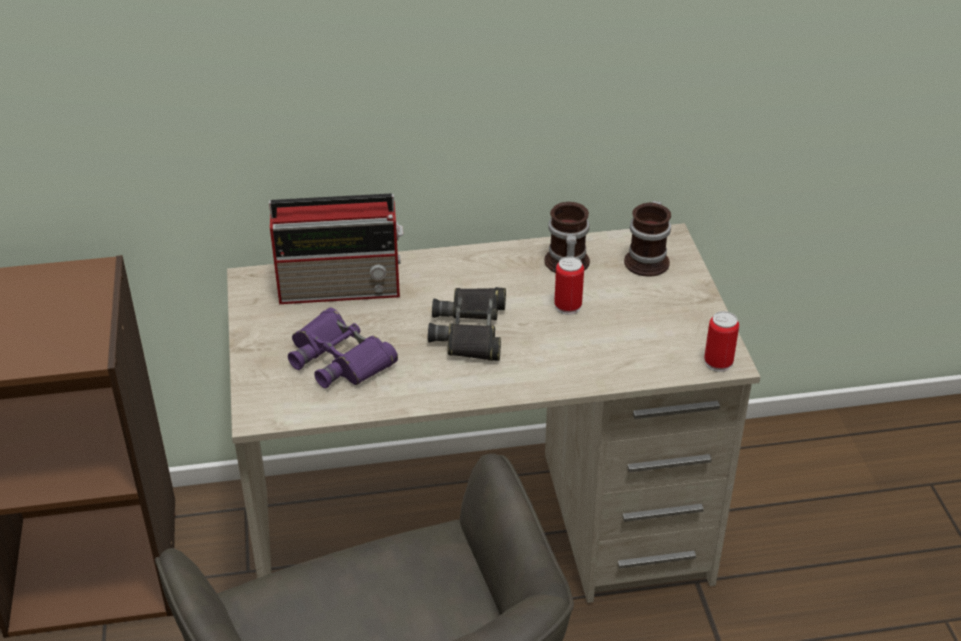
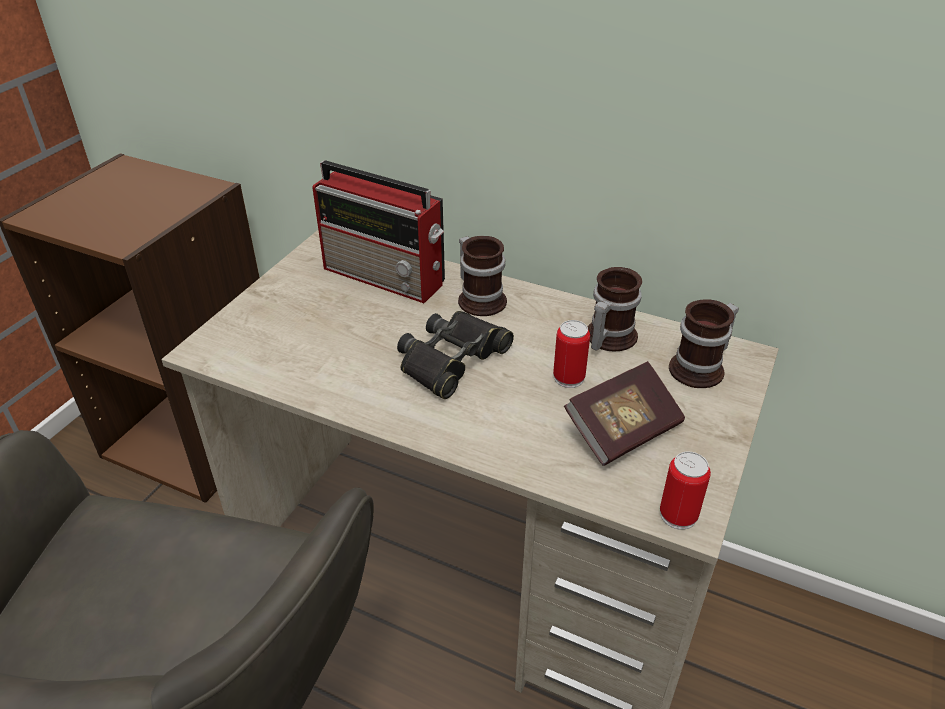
camera: 35 degrees right, 0 degrees up
(339, 358) = (315, 333): purple binoculars -> none
(441, 273) = (481, 298): none -> mug
(637, 326) = (623, 430): none -> book

